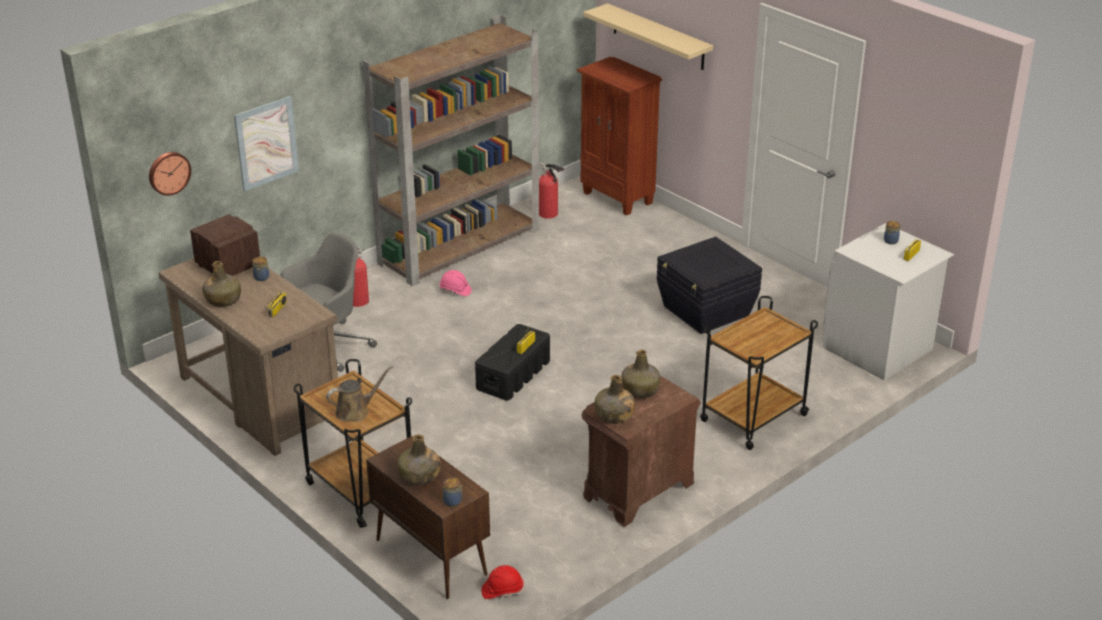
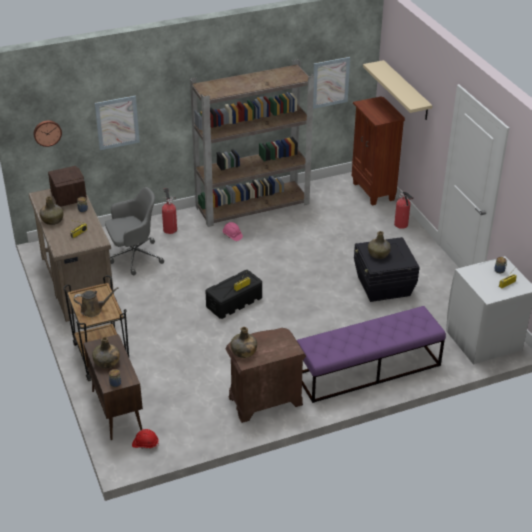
camera: 20 degrees right, 5 degrees up
(540, 46) = (330, 82): none -> picture
(549, 214) = (322, 194): fire extinguisher -> fire extinguisher (401, 225)
(640, 390) = (271, 338): green bottle -> green bottle (378, 254)
(752, 419) = (367, 370): brown cart -> purple bench

